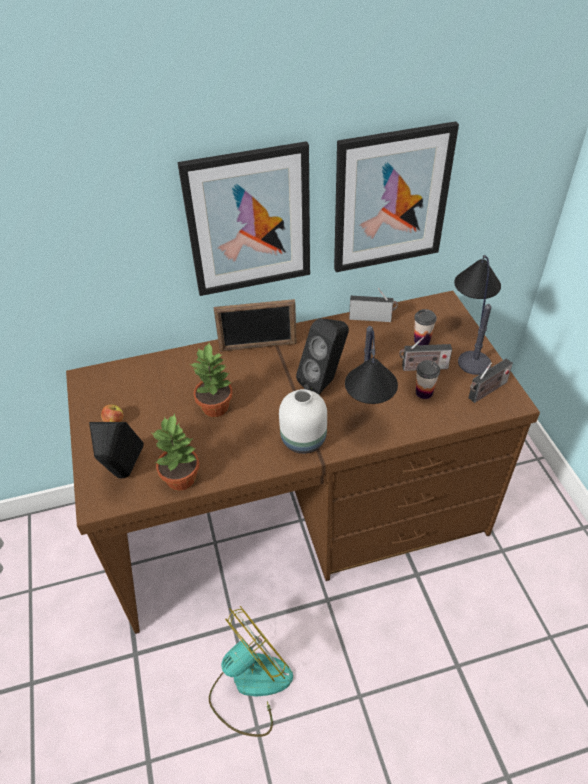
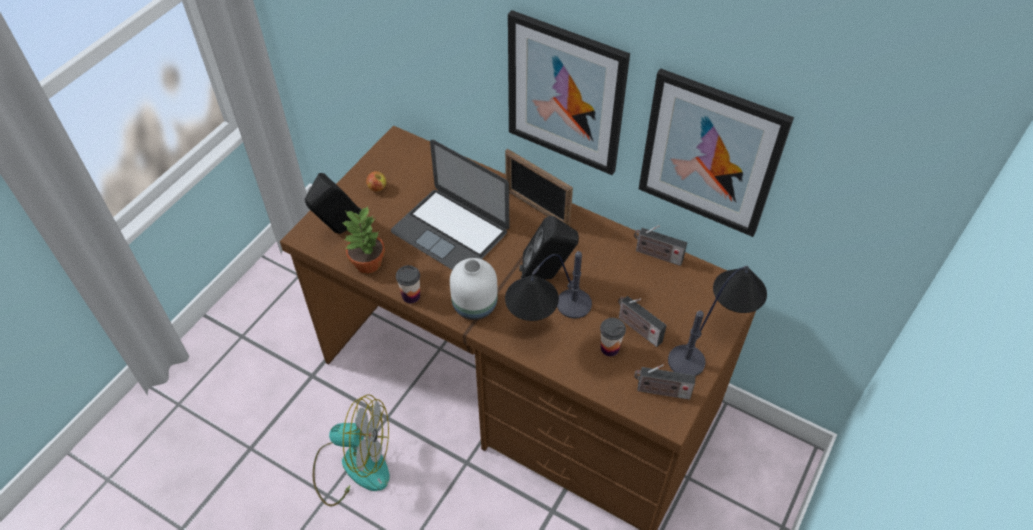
camera: 45 degrees right, 5 degrees up
(216, 407) = (450, 231): potted plant -> laptop
(372, 318) = (656, 255): radio -> radio turned 150 degrees clockwise
(421, 340) = (670, 306): cup -> cup (411, 296)

